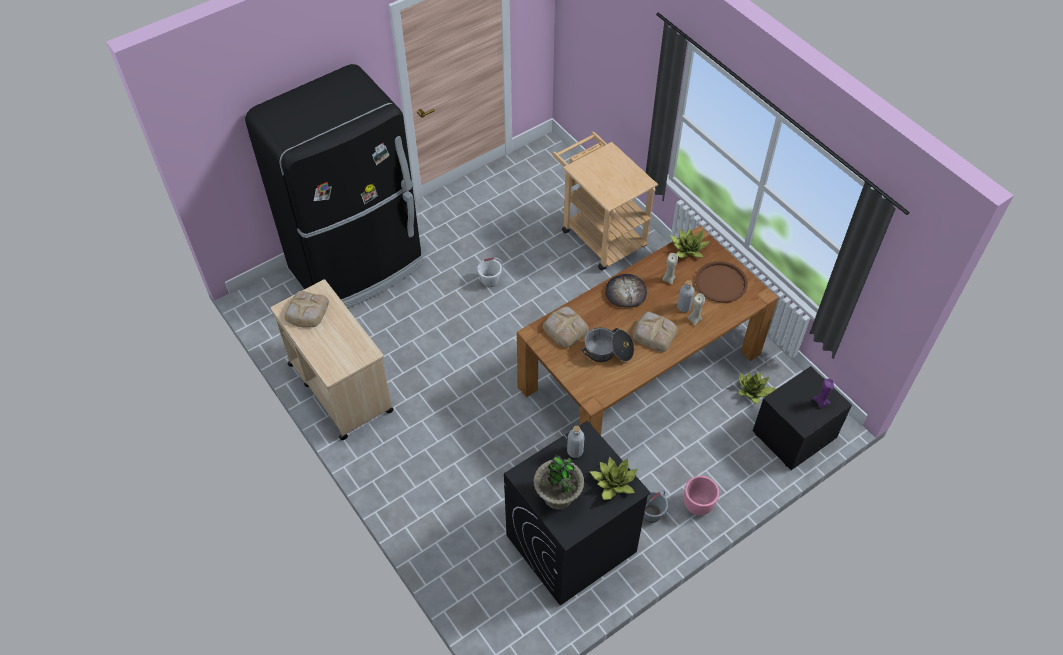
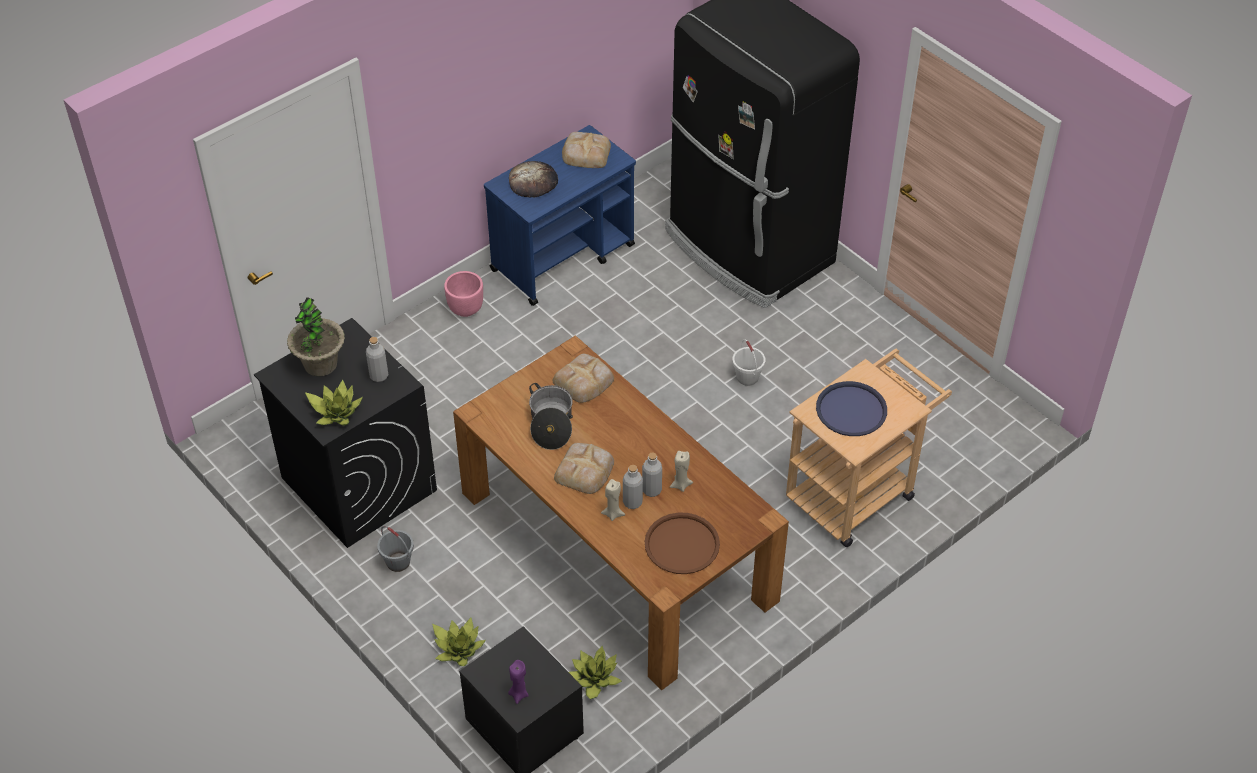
camera: 85 degrees right, 5 degrees down
(340, 387) = (563, 257): beige cart -> blue cart
(610, 179) = (851, 410): none -> blue tray
(625, 292) = (651, 439): bread -> bread (533, 182)
(673, 295) = (651, 490): none -> grey bottle
(688, 249) = (738, 506): potted plant -> potted plant (458, 648)
(698, 505) = (411, 611): pink planter -> pink planter (465, 309)

